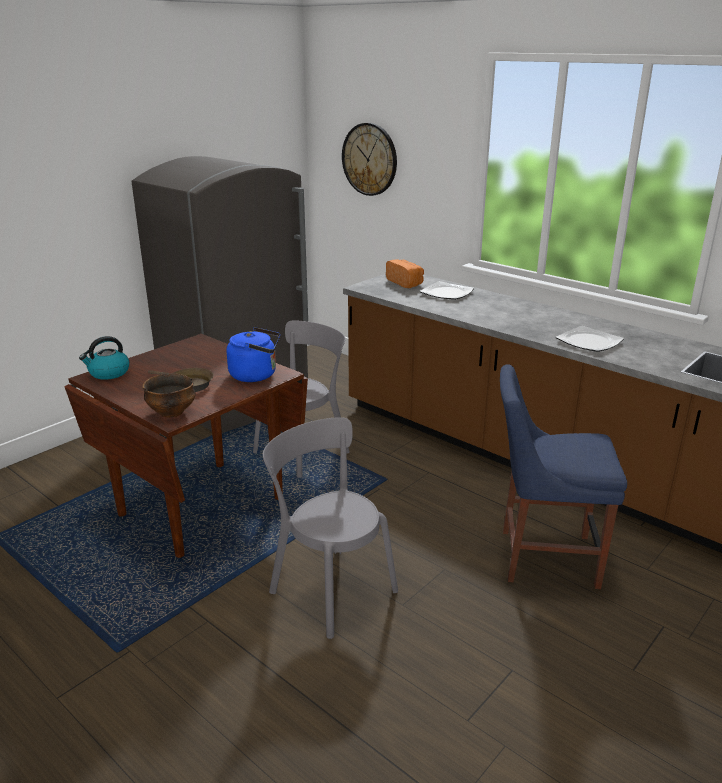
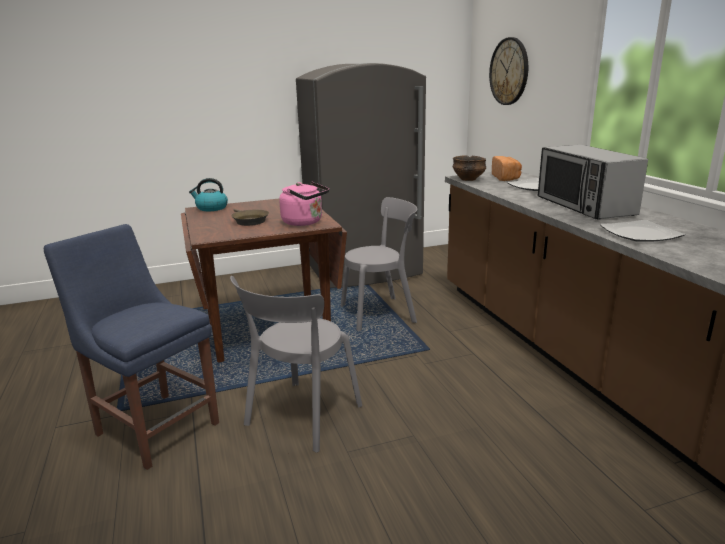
camera: 30 degrees right, 5 degrees down
(171, 412) = (213, 234): bowl -> bowl (468, 179)
(256, 375) = (305, 222): blue kettle -> pink kettle
(329, 588) = (301, 418): grey chair -> grey chair turned 135 degrees counterclockwise
(515, 314) = (584, 206): none -> microwave
(542, 557) = (523, 457): blue chair -> blue chair (154, 426)

